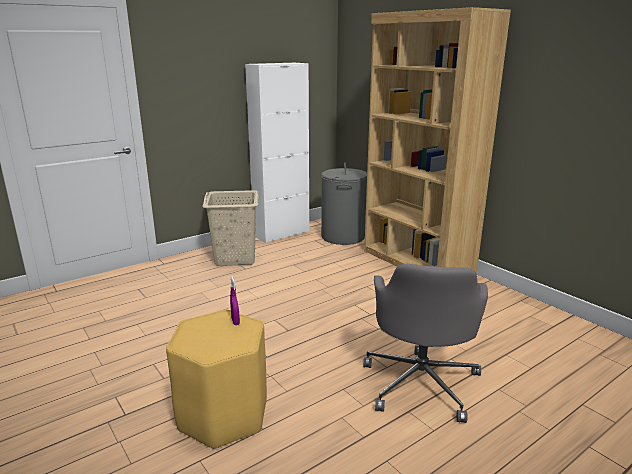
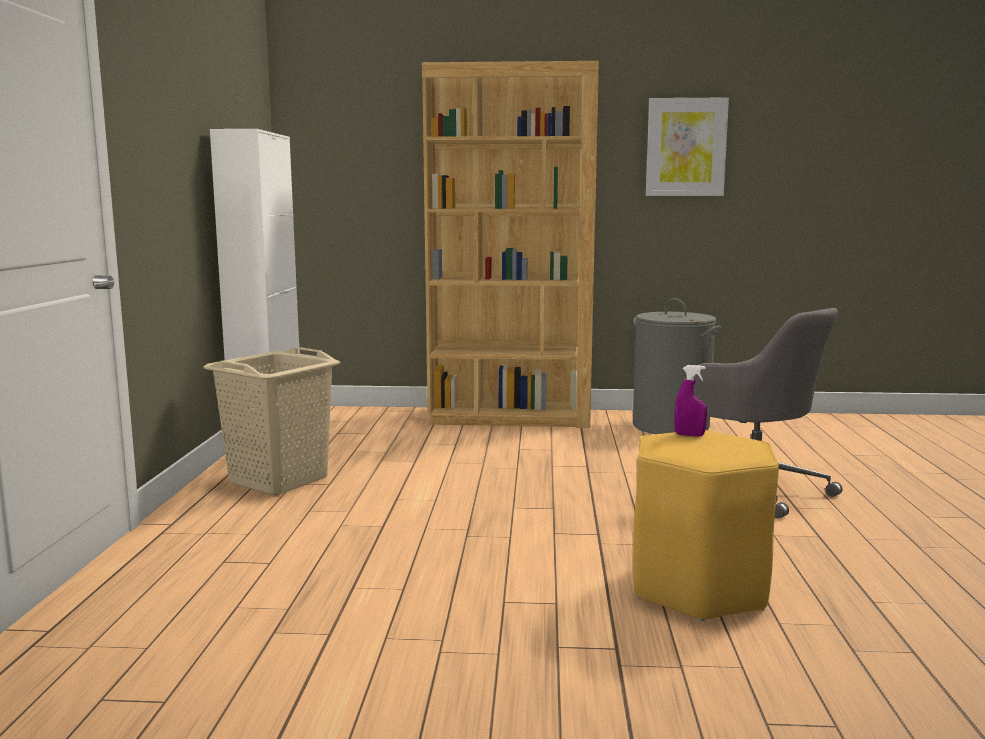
camera: 50 degrees left, 10 degrees down
(343, 236) = (364, 420): grey laundry basket -> grey laundry basket (671, 426)
(579, 78) = (686, 147): none -> picture

